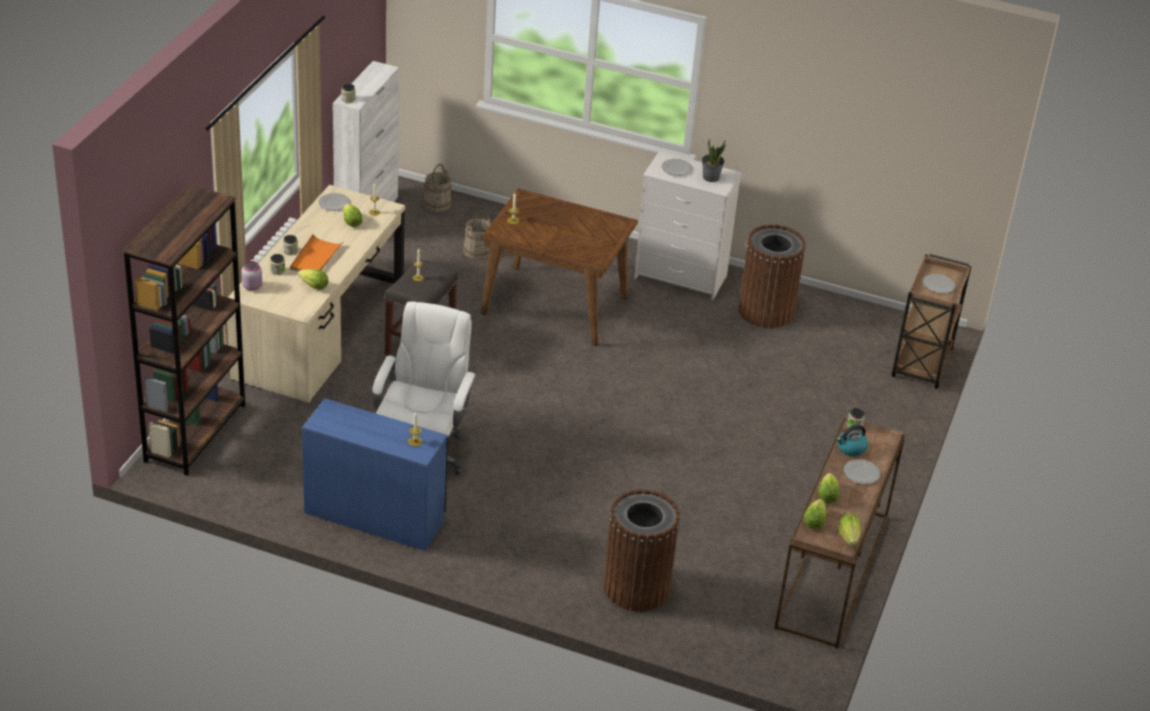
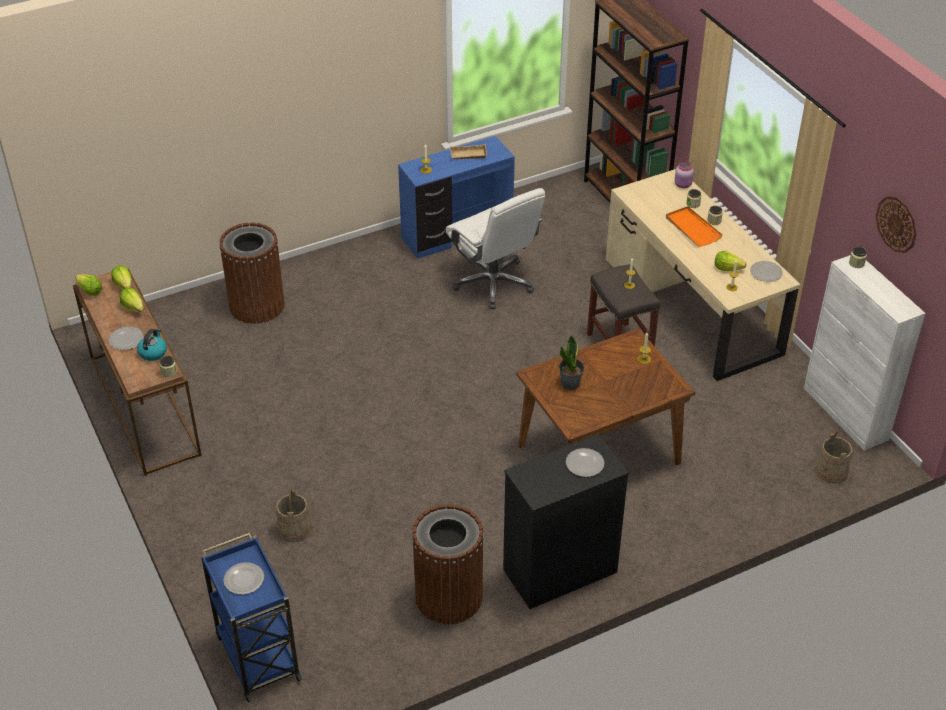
camera: 135 degrees right, 5 degrees up
(314, 286) = (654, 211): lettuce -> none
(345, 37) = (896, 224): none -> wall clock
(358, 427) = (468, 155): none -> beige tray
(477, 251) = (727, 454): beige bucket -> beige bucket (295, 529)
(681, 277) = (559, 571): white dresser -> black dresser
(710, 177) = (546, 479): potted plant -> potted plant (570, 383)
(921, 364) = (257, 656): brown cart -> blue cart

